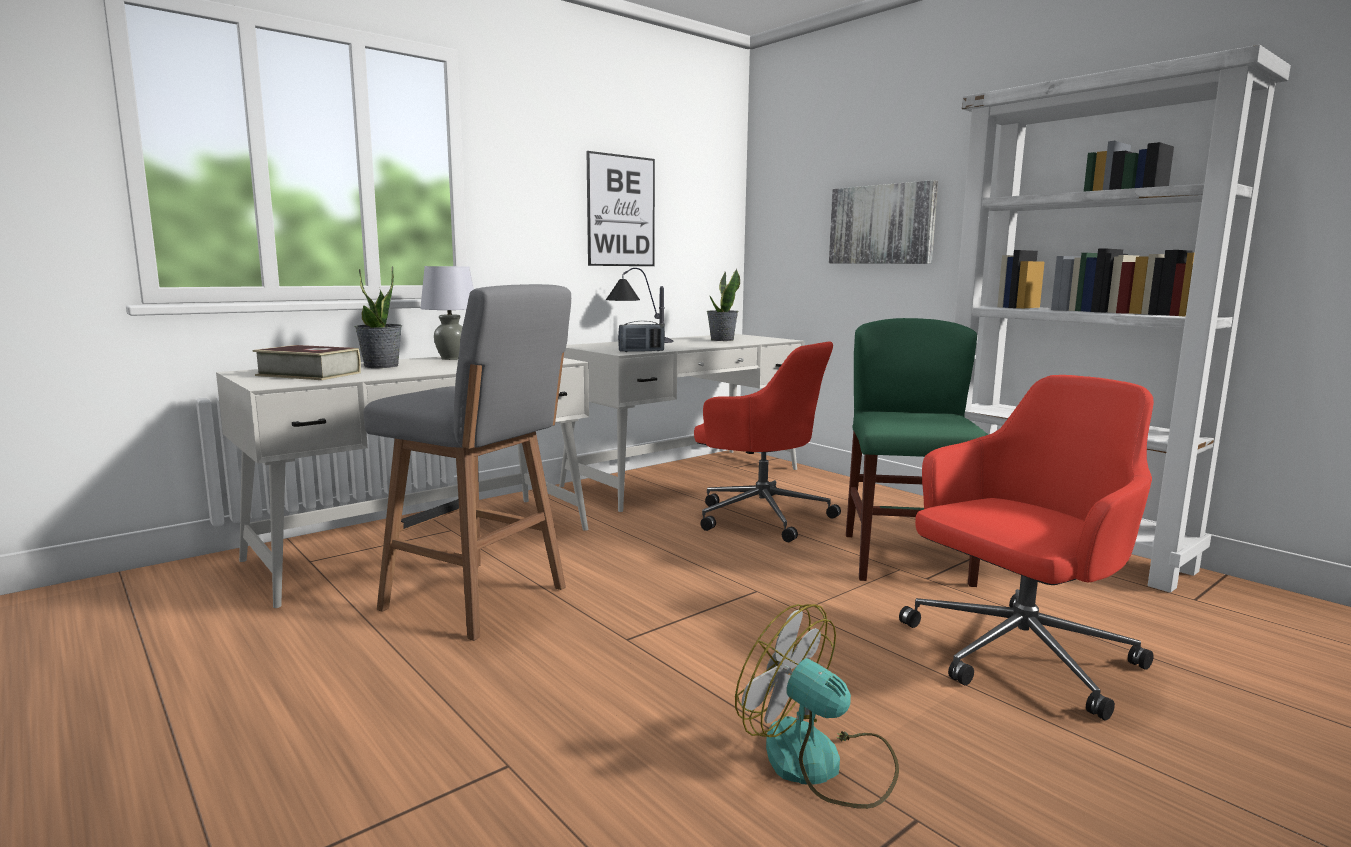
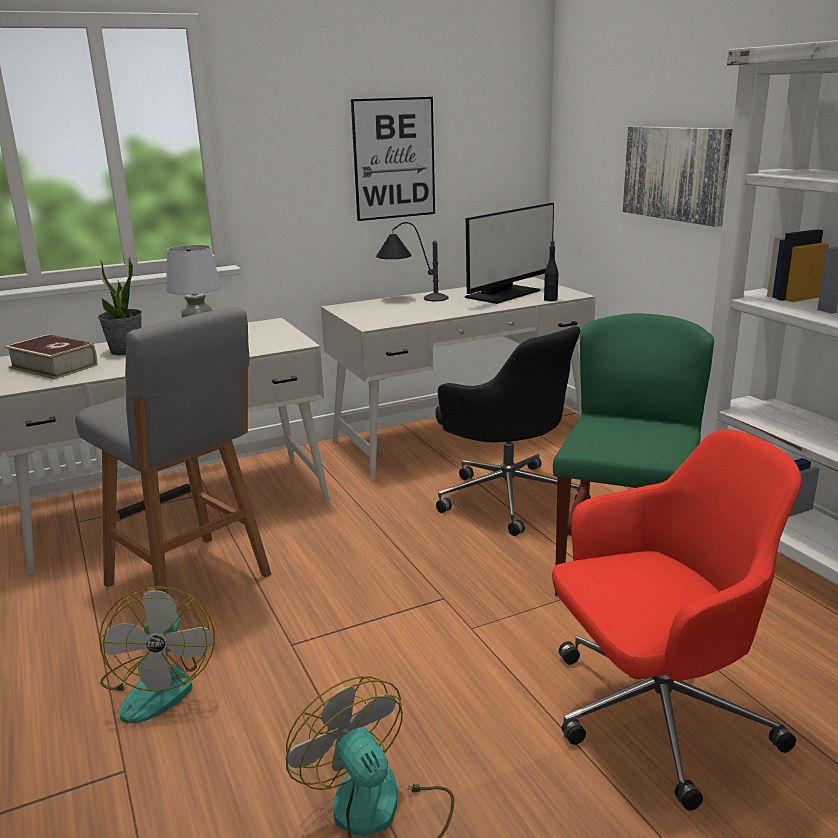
camera: 15 degrees right, 10 degrees up
(500, 686) = (159, 684): none -> fan
(641, 351) = (393, 322): radio -> none
(721, 340) = (504, 294): potted plant -> monitor
(760, 515) = (507, 496): red office chair -> black office chair
(768, 342) = (550, 300): none -> black bottle

